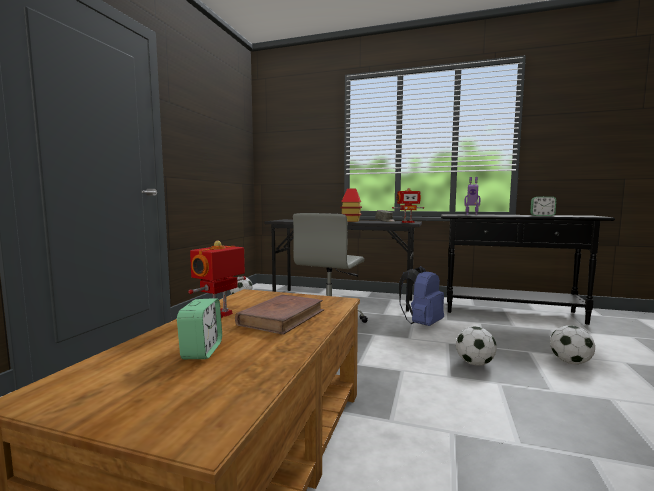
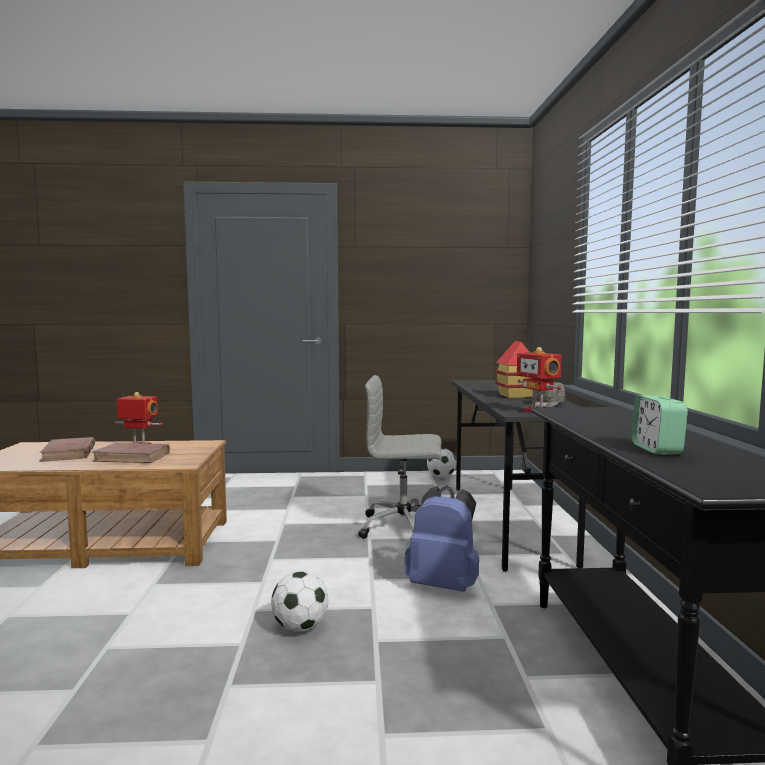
camera: 70 degrees right, 0 degrees up
(202, 351) = (69, 453): alarm clock -> brown book
(471, 214) = (613, 417): toy robot -> none
(570, 362) = (345, 723): football -> none

